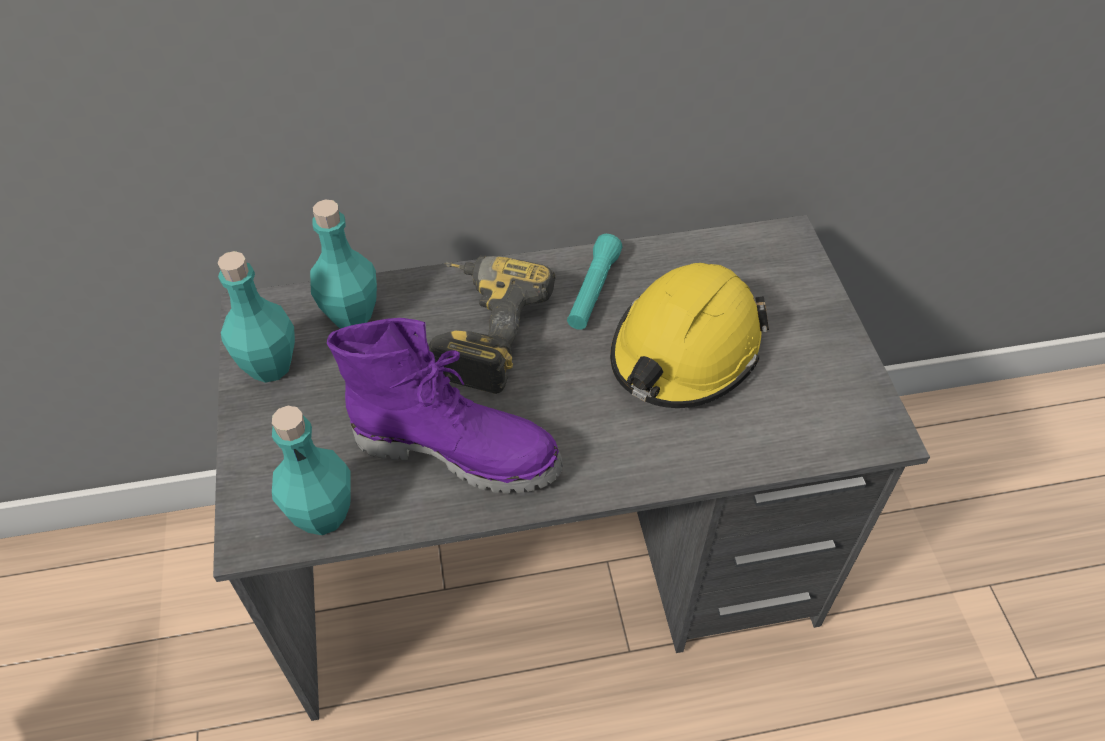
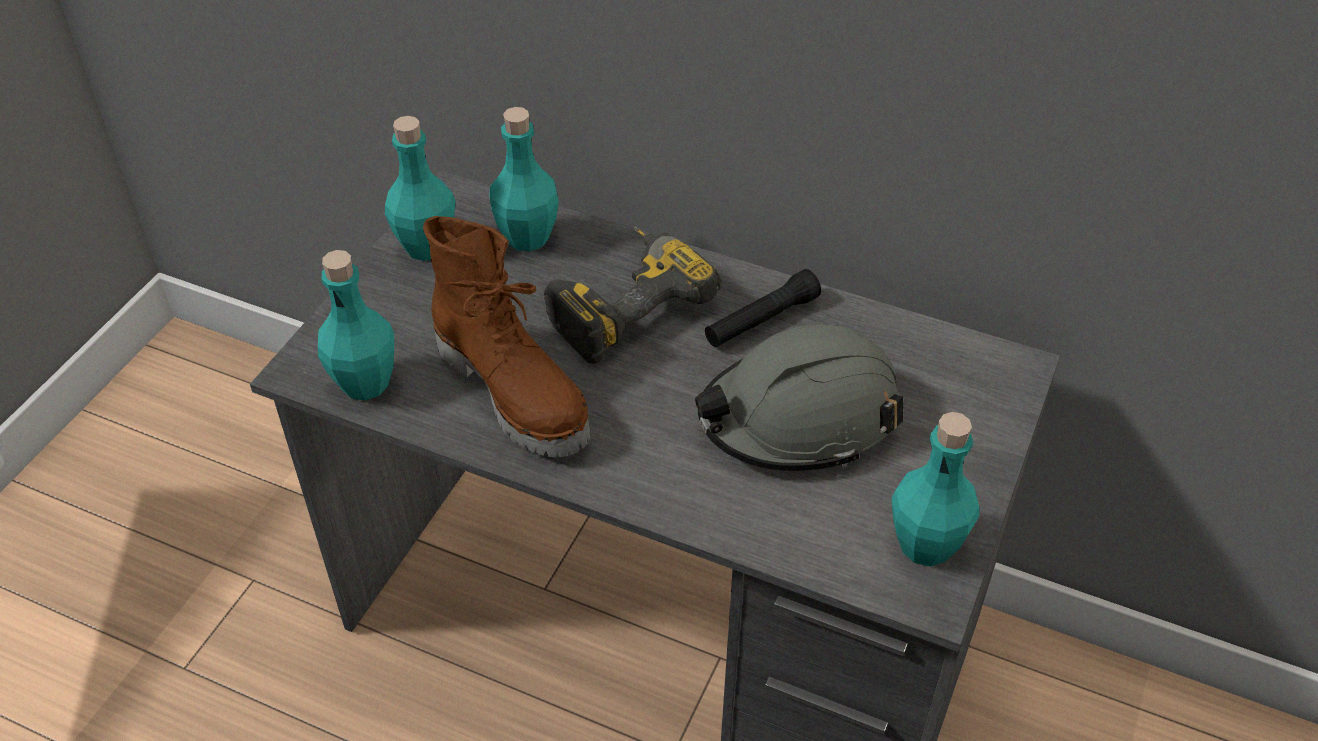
camera: 35 degrees right, 5 degrees down
(458, 449) = (515, 391): purple boot -> brown boot
(593, 291) = (761, 320): turquoise flashlight -> black flashlight
(685, 351) = (799, 417): yellow hard hat -> grey hard hat
(848, 398) = (925, 545): none -> turquoise bottle

